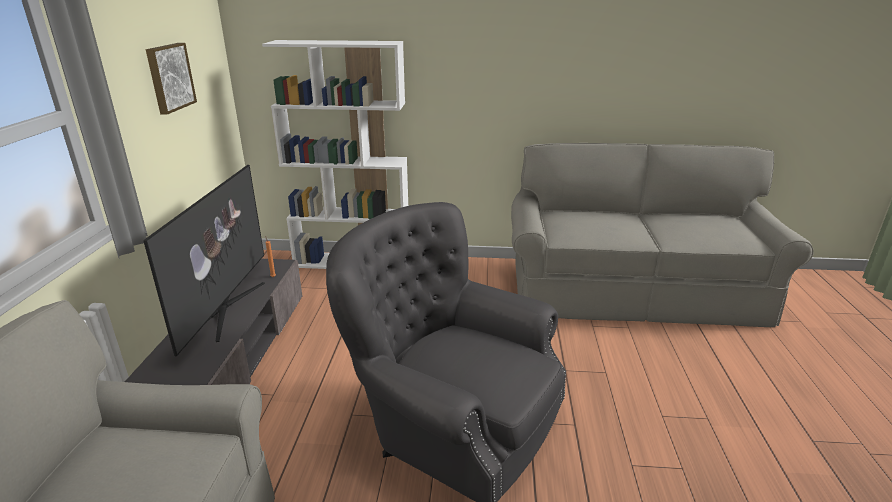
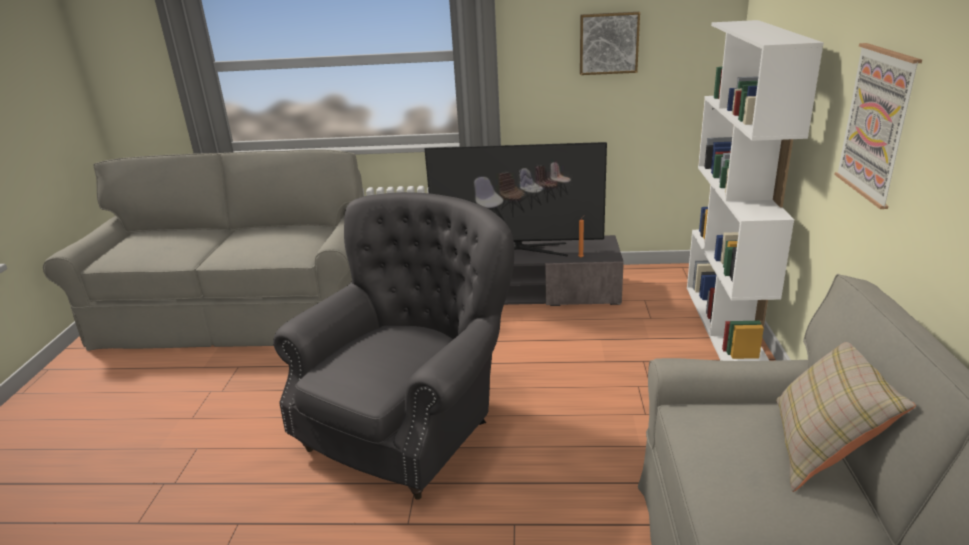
camera: 90 degrees right, 0 degrees up
(474, 76) = (877, 123): none -> picture
(586, 212) = (823, 448): none -> beige pillow

